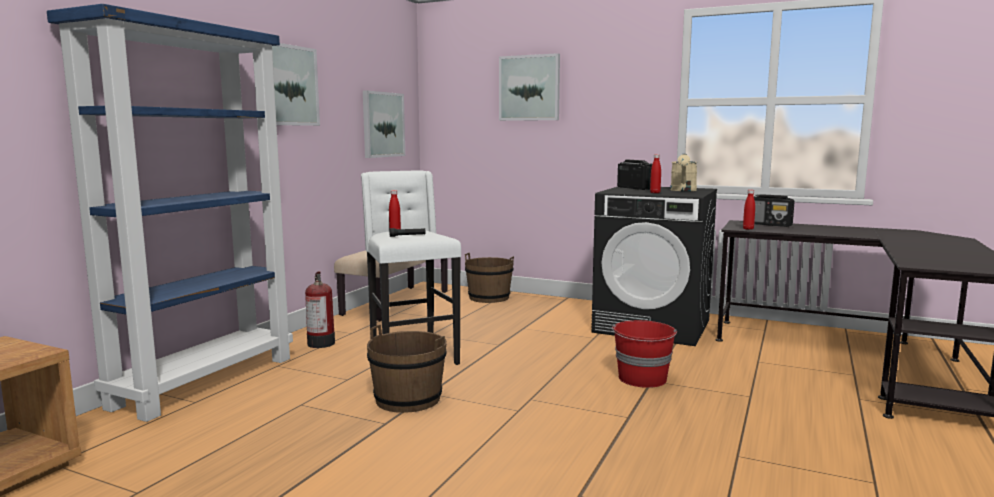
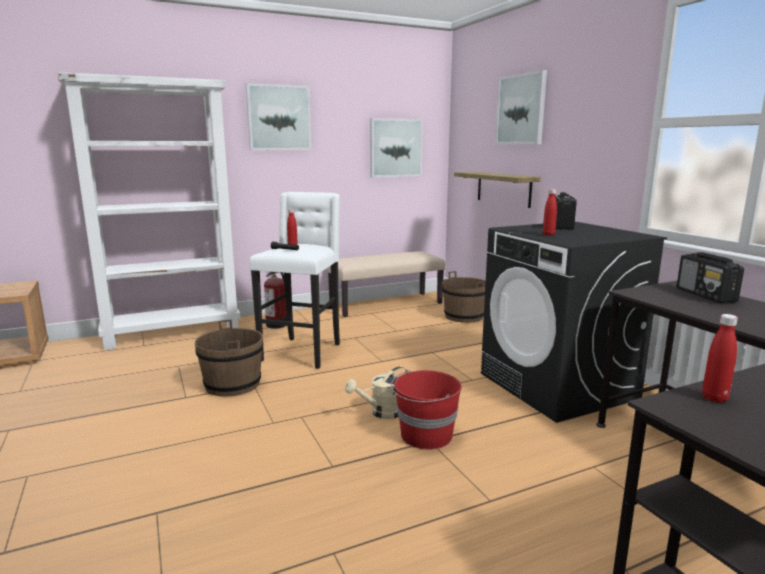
camera: 40 degrees right, 5 degrees up
(205, 381) = (174, 333): blue bookcase -> white bookcase
(511, 164) = (503, 189): none -> shelf
(683, 190) = (601, 235): beige watering can -> beige watering can (382, 413)
(748, 229) = (647, 296): red bottle -> red bottle (714, 398)

